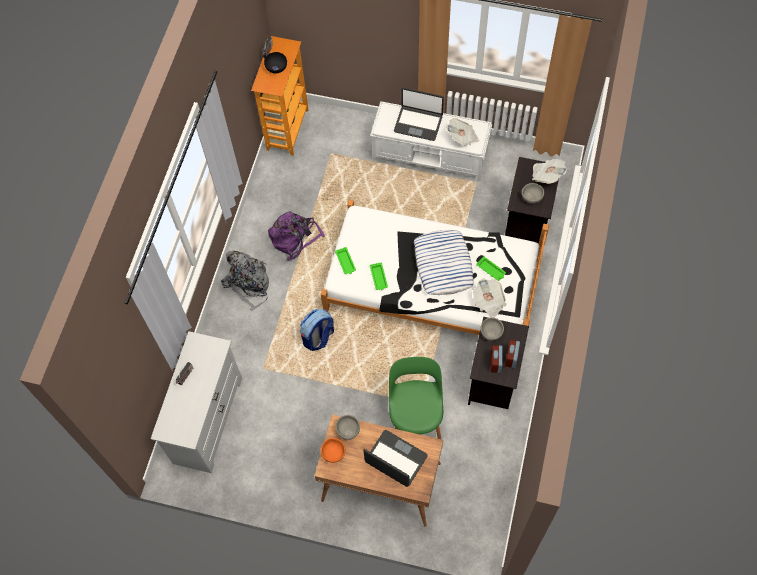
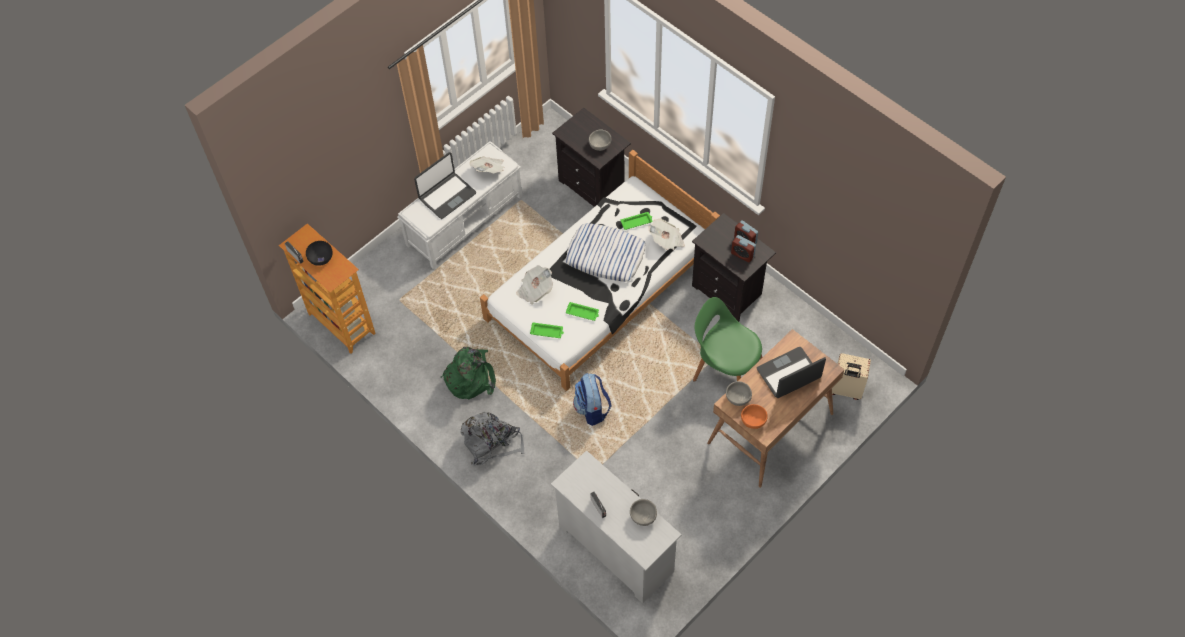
camera: 60 degrees left, 5 degrees down
(295, 238) = (470, 377): purple backpack -> green backpack
(456, 526) = (846, 390): none -> beige suitcase
(492, 332) = (711, 242): grey bowl -> grey bowl (643, 515)
(547, 175) = (586, 123): newspaper -> newspaper (535, 290)

